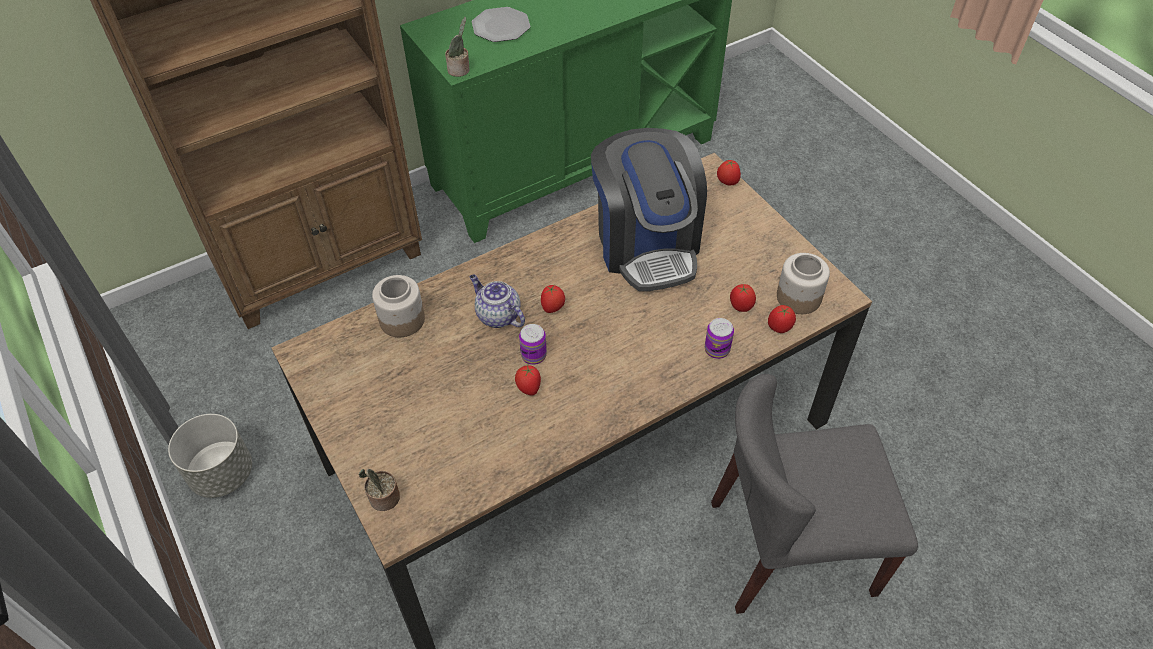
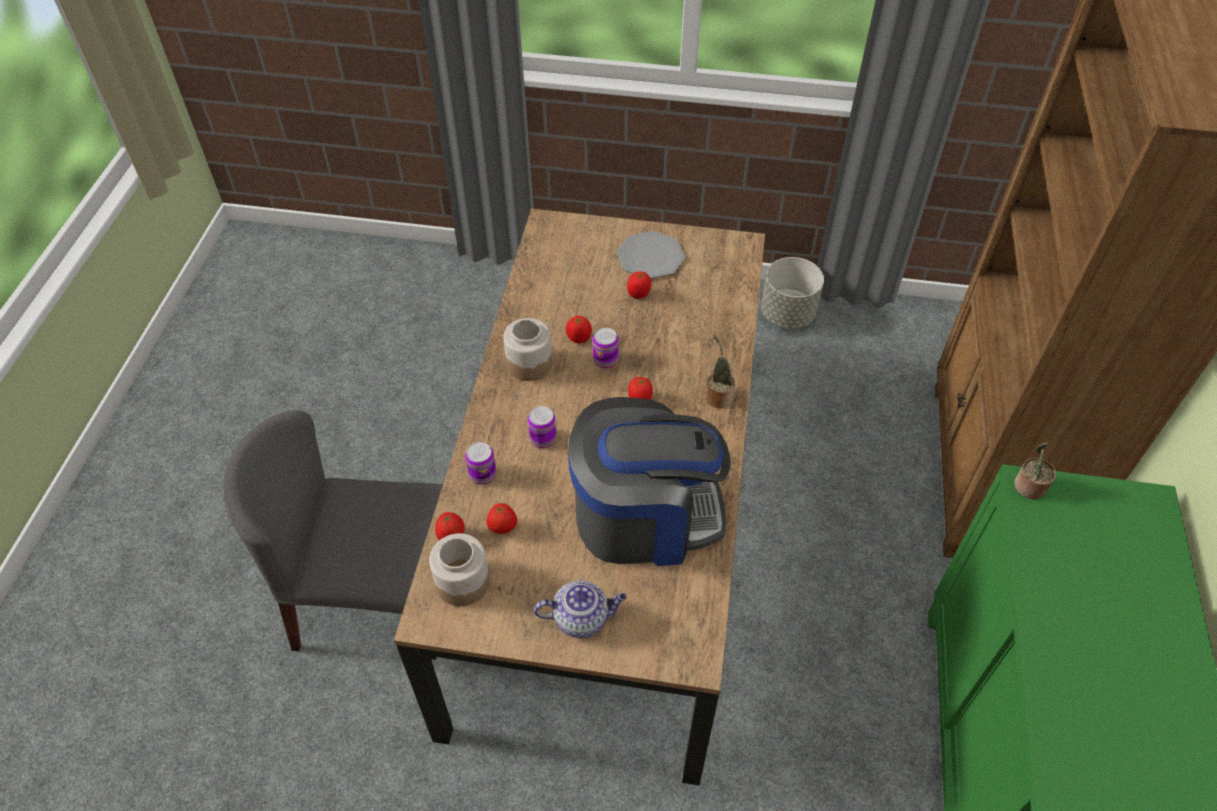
camera: 130 degrees right, 0 degrees up
(383, 499) = (574, 227): potted plant -> potted plant (718, 396)
(402, 320) = (721, 308): jar -> jar (529, 363)
(497, 315) = (668, 363): teapot -> teapot (582, 618)
(501, 26) = (1106, 583): plate -> plate (650, 257)
(646, 244) = (645, 516): coffee machine -> coffee machine turned 150 degrees clockwise
(648, 338) = (543, 438): none -> can
(727, 182) = (660, 658): tomato -> tomato (639, 294)
(790, 548) = (375, 600): grey chair -> grey chair turned 120 degrees counterclockwise

